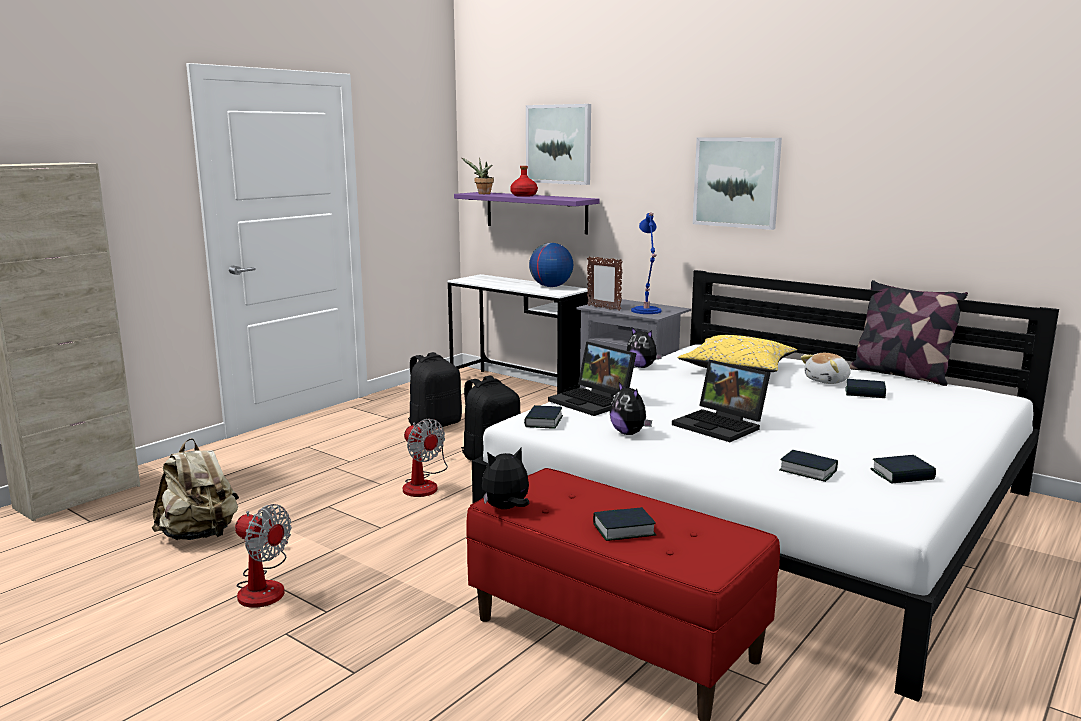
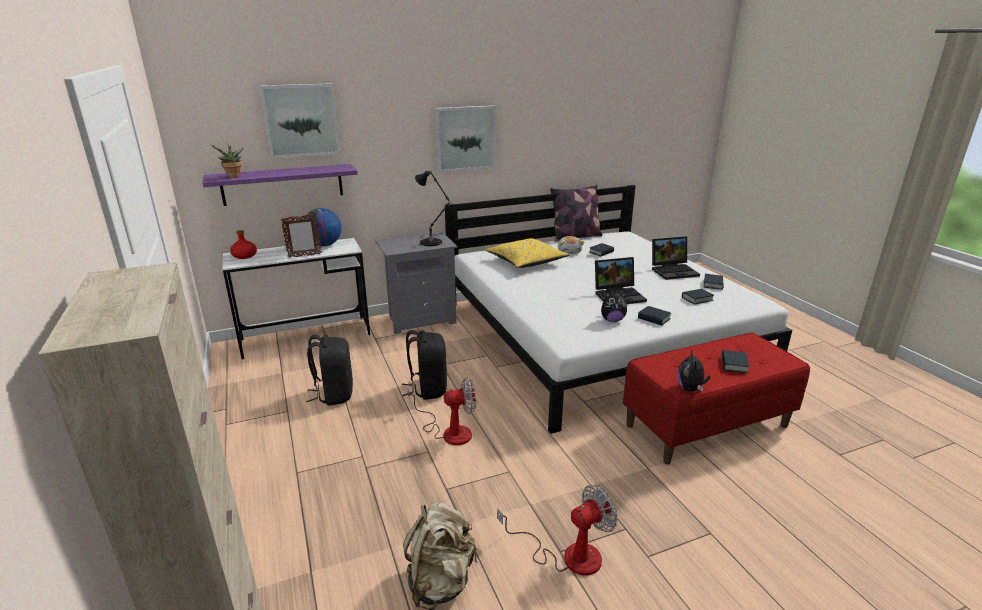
camera: 60 degrees left, 10 degrees up
(523, 195) = (282, 172): red bottle -> red bottle (244, 256)
(543, 422) = (572, 337): book -> book (654, 318)
(594, 402) = (548, 313): laptop -> laptop (674, 271)
(603, 308) = (403, 249): picture frame -> picture frame (304, 256)
(642, 367) = (489, 281): plush toy -> none
(646, 311) = (432, 243): blue table lamp -> black table lamp

